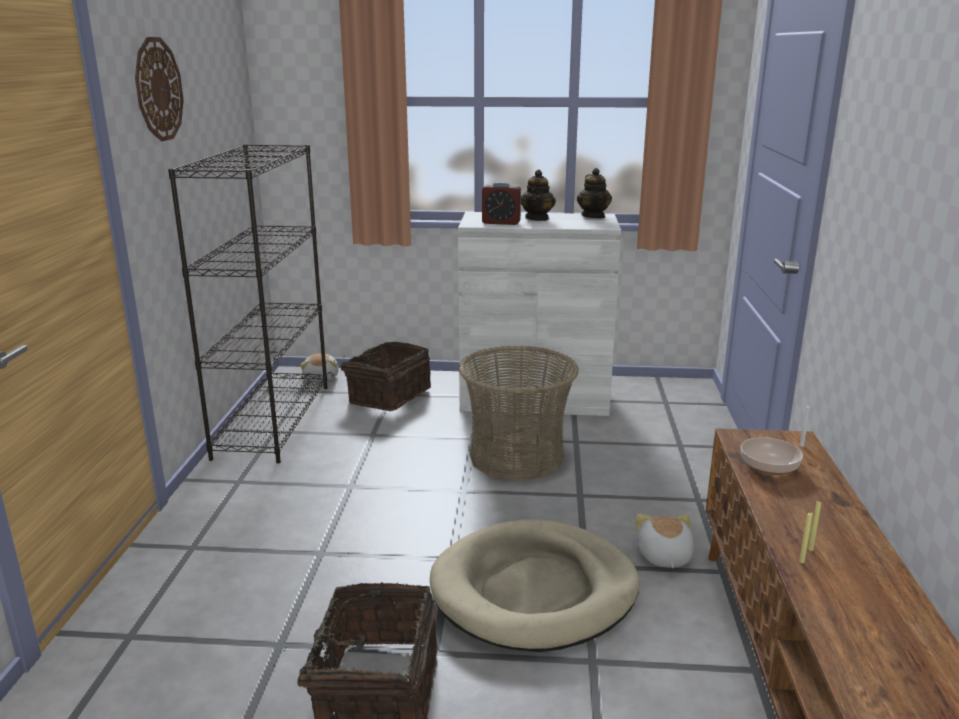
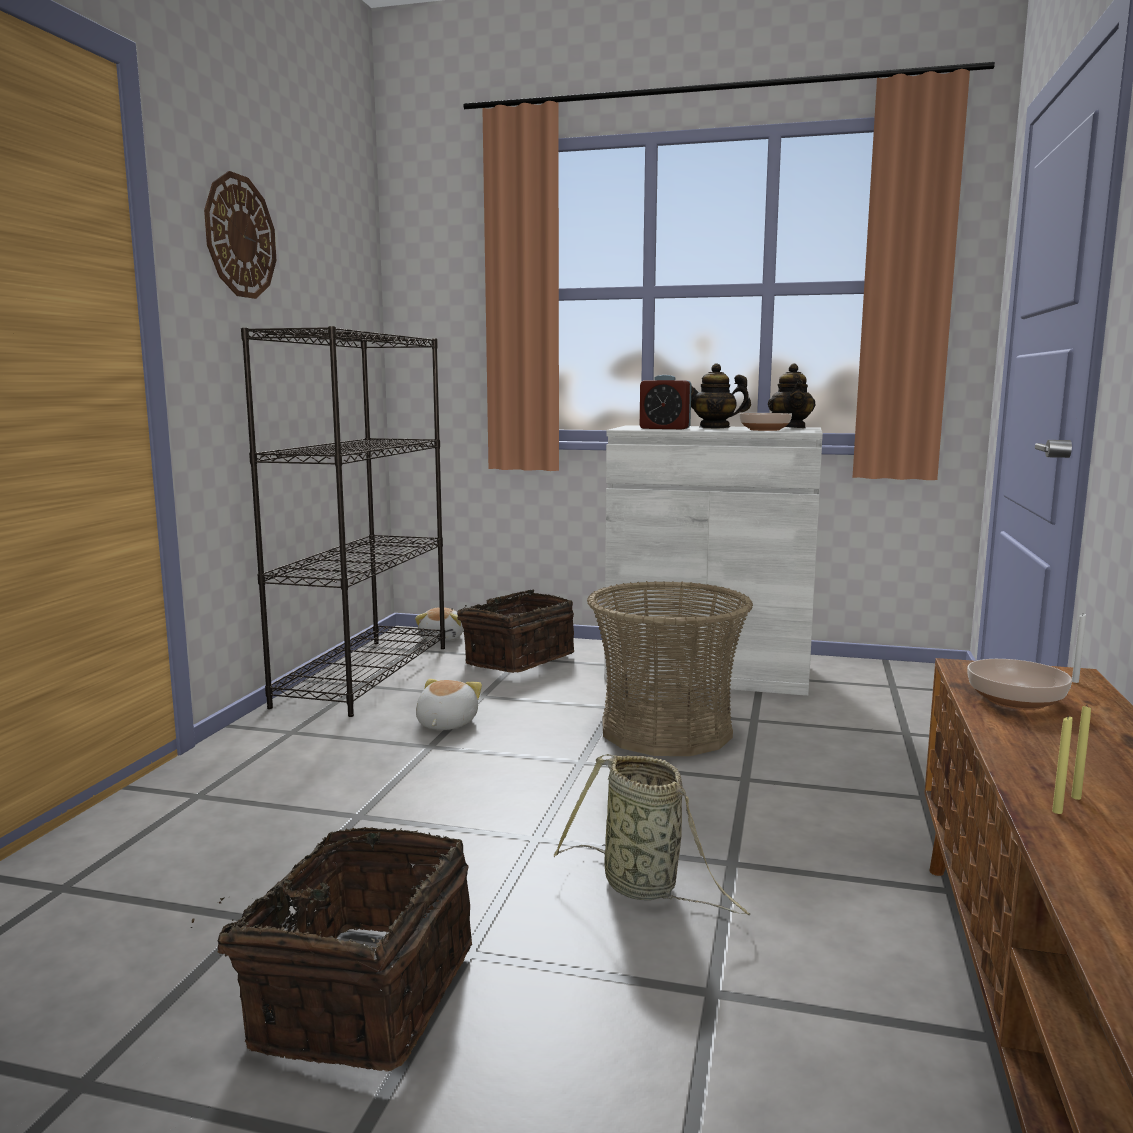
camera: 10 degrees right, 10 degrees down
(534, 591) = (645, 888): beige dog bed -> basket
(537, 218) = (714, 427): teapot -> teapot turned 75 degrees clockwise
(578, 224) = (765, 430): none -> bowl
(663, 556) = (857, 863): plush toy -> plush toy (445, 724)

